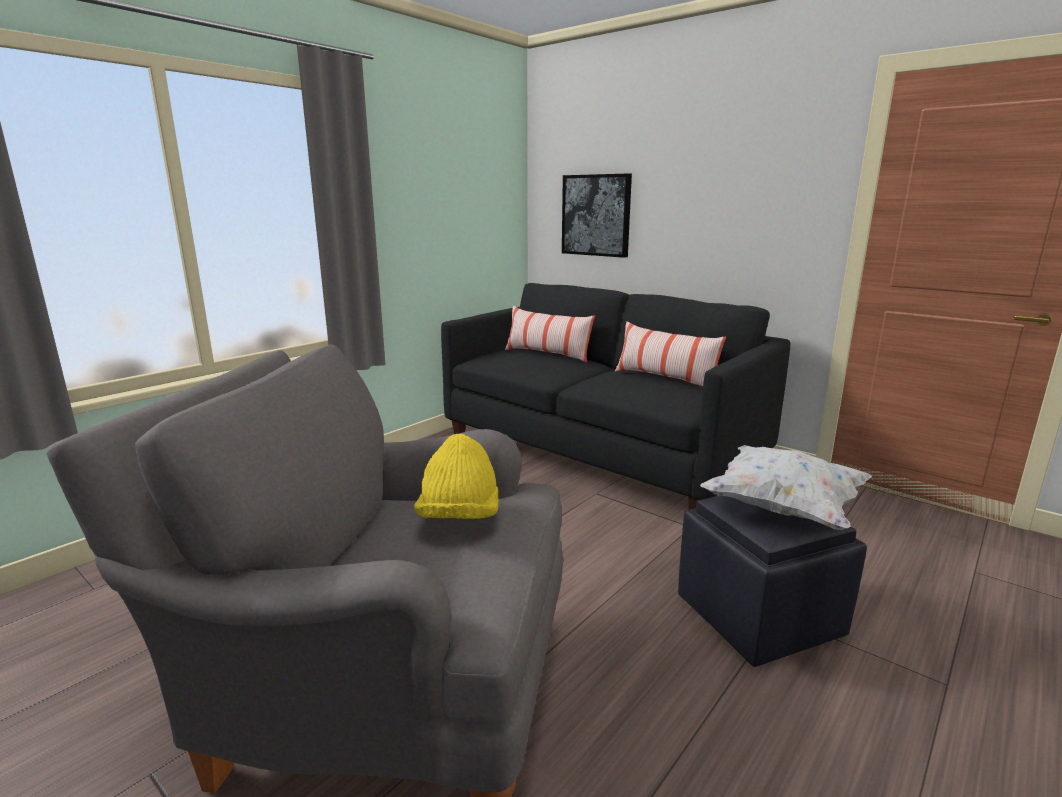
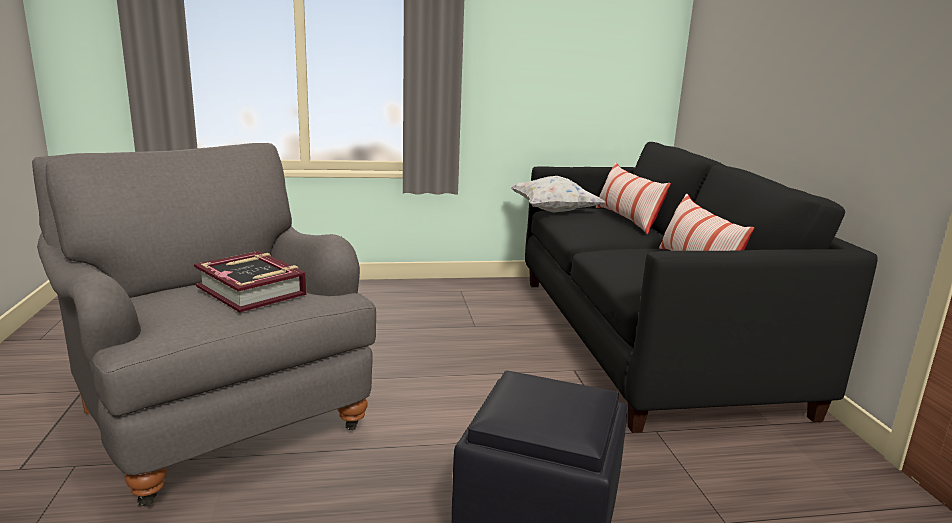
camera: 40 degrees right, 0 degrees up
(459, 518) = (252, 290): yellow hat -> book
(596, 215) = (732, 69): picture -> none
(782, 509) = (553, 405): white pillow -> white pillow (553, 211)

